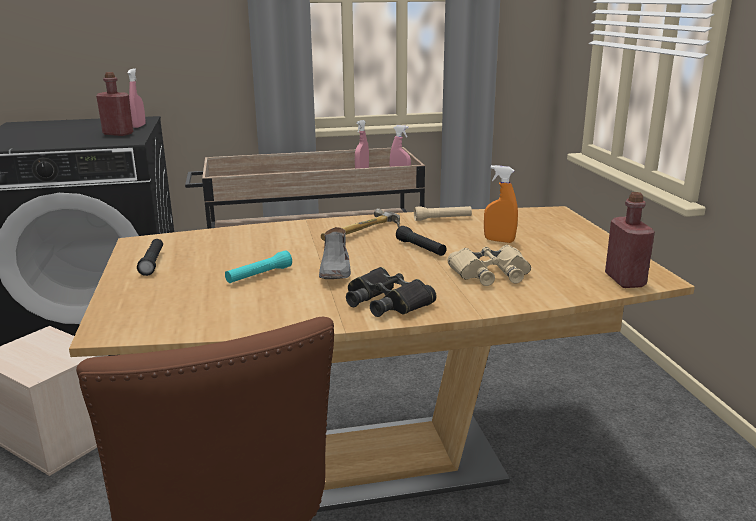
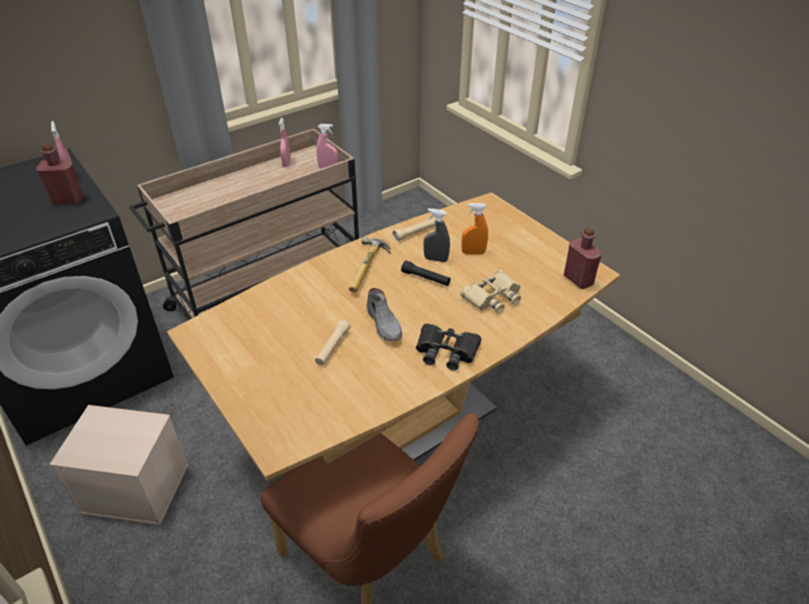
camera: 25 degrees left, 20 degrees up
(152, 263) = (232, 357): black flashlight -> none
(259, 275) = (332, 347): turquoise flashlight -> beige flashlight
(447, 238) = (436, 259): none -> grey spray bottle

